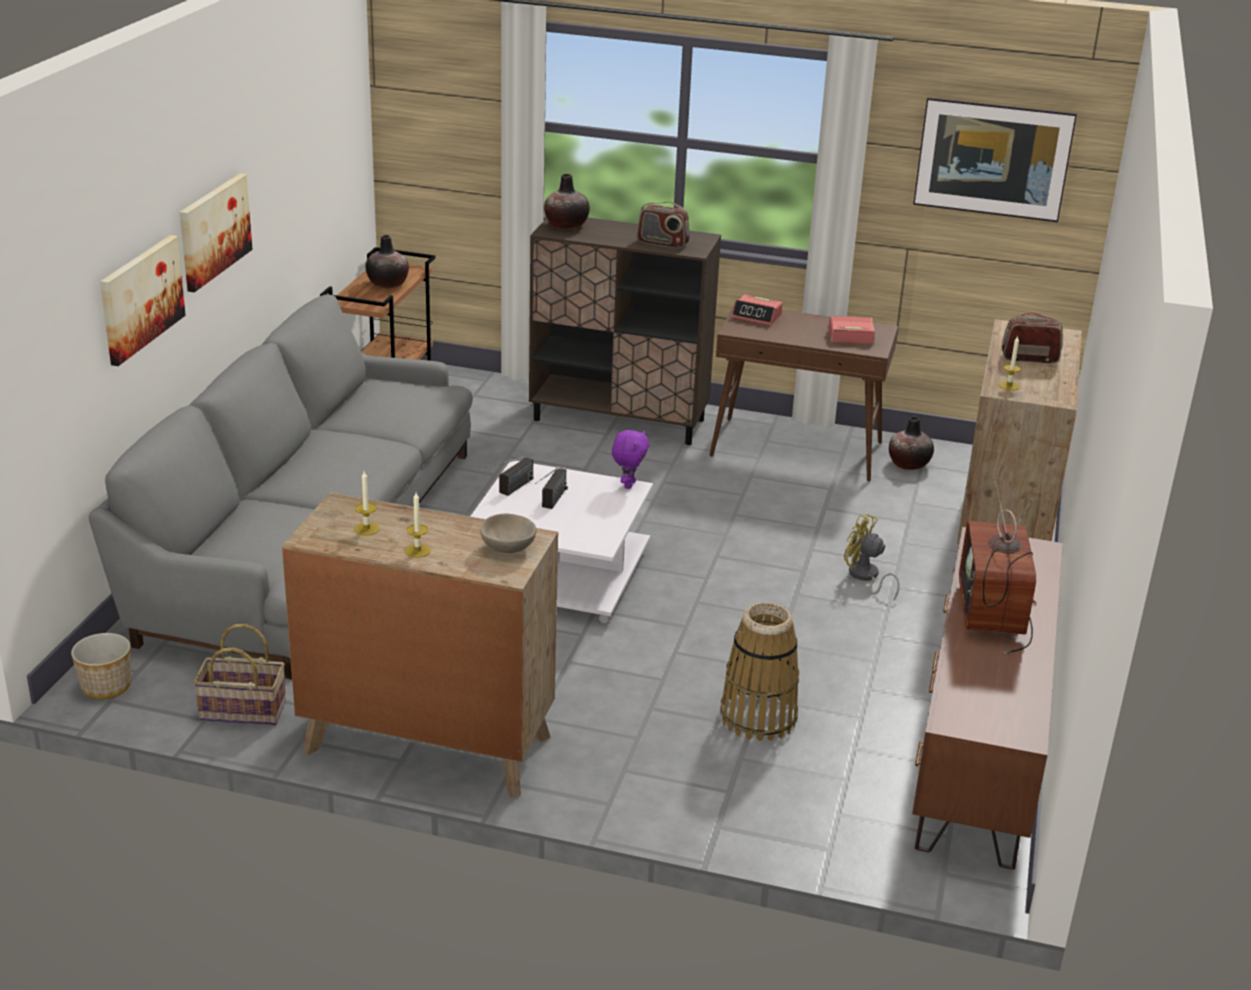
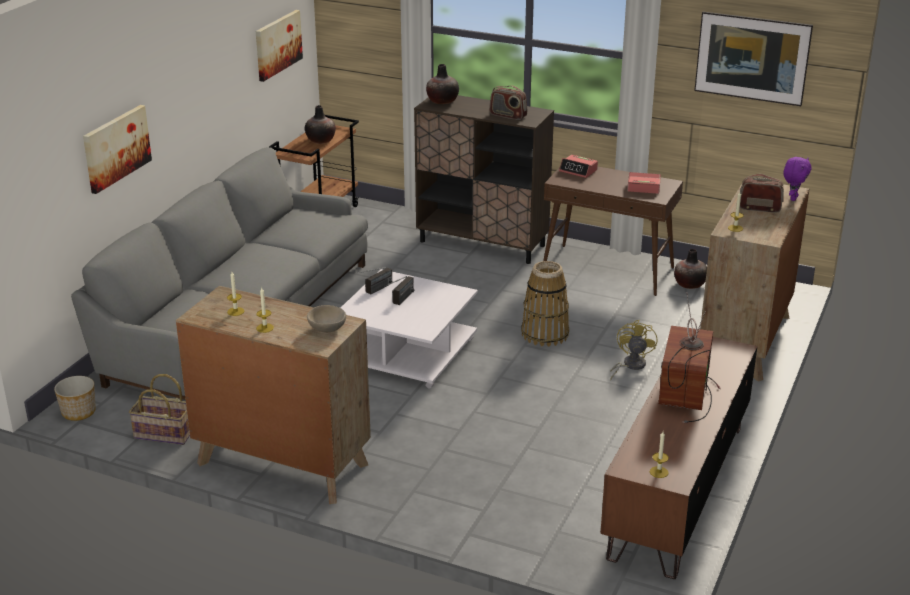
camera: 10 degrees right, 0 degrees up
(214, 231) = (177, 102): picture -> picture (277, 44)
(628, 484) = (459, 290): purple plush toy -> purple plush toy (793, 198)
(758, 717) = (520, 461): basket -> basket (545, 334)
(865, 577) = (630, 365): yellow fan -> yellow fan turned 60 degrees clockwise
(996, 724) = (659, 472): none -> candle

